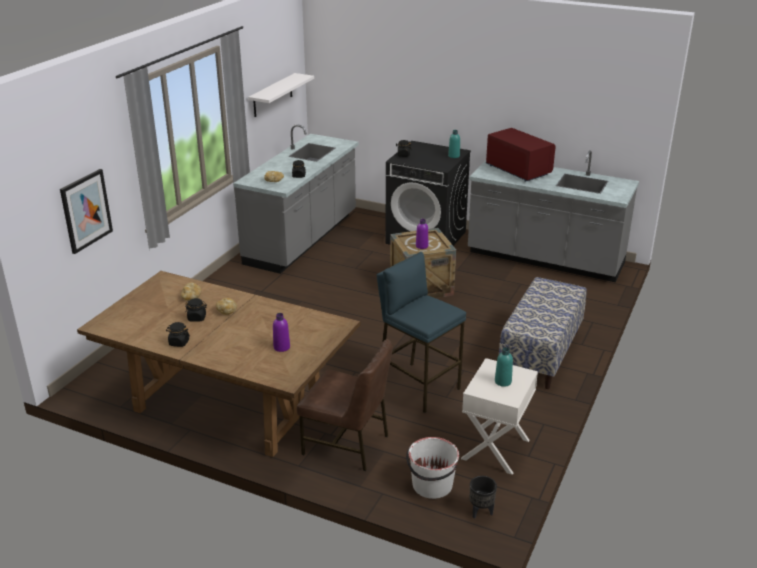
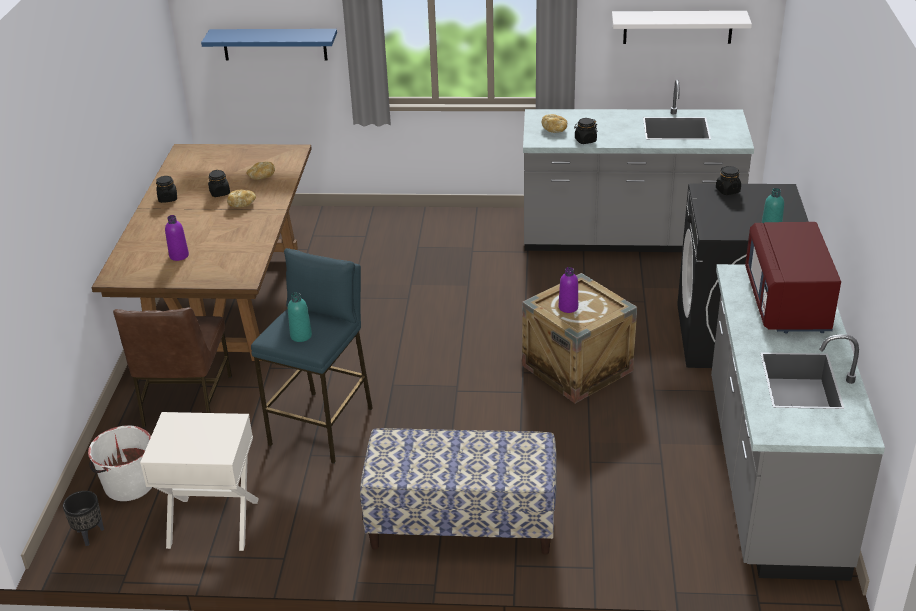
camera: 70 degrees right, 5 degrees up
(86, 210) = (274, 44): picture -> blue shelf
(503, 381) = (196, 438): turquoise bottle -> turquoise bottle (301, 336)
(517, 170) = (787, 303): red microwave -> red microwave turned 150 degrees clockwise

